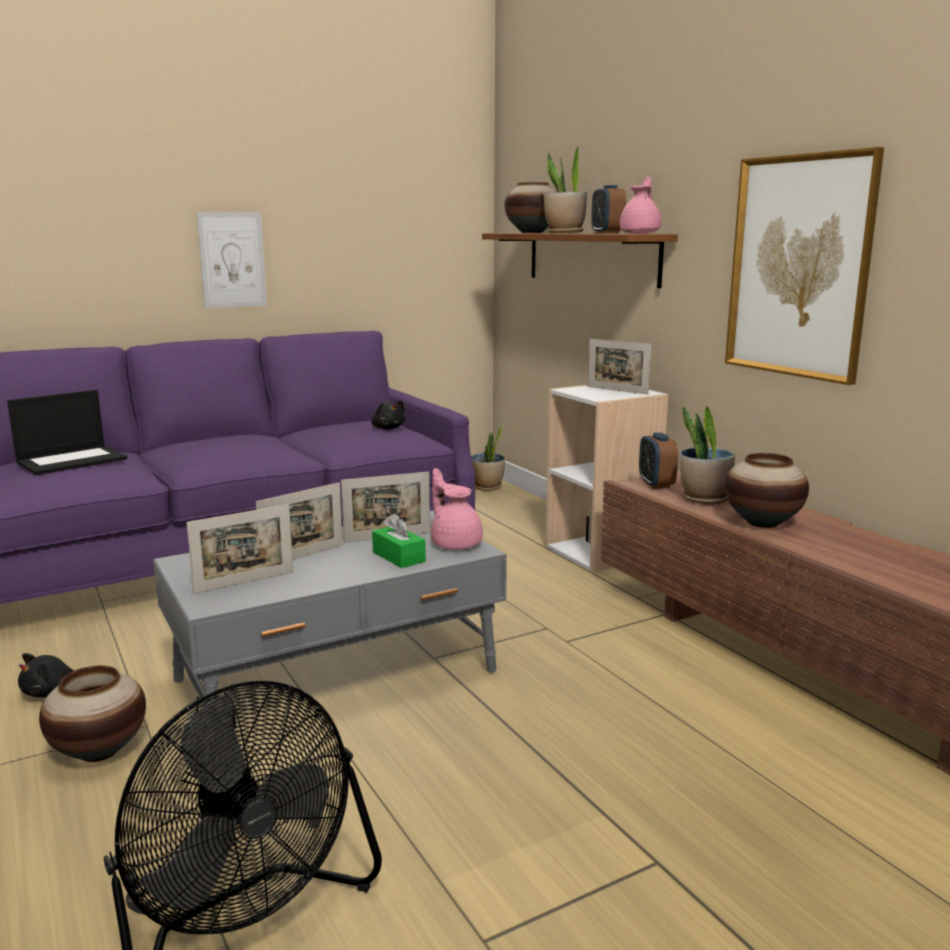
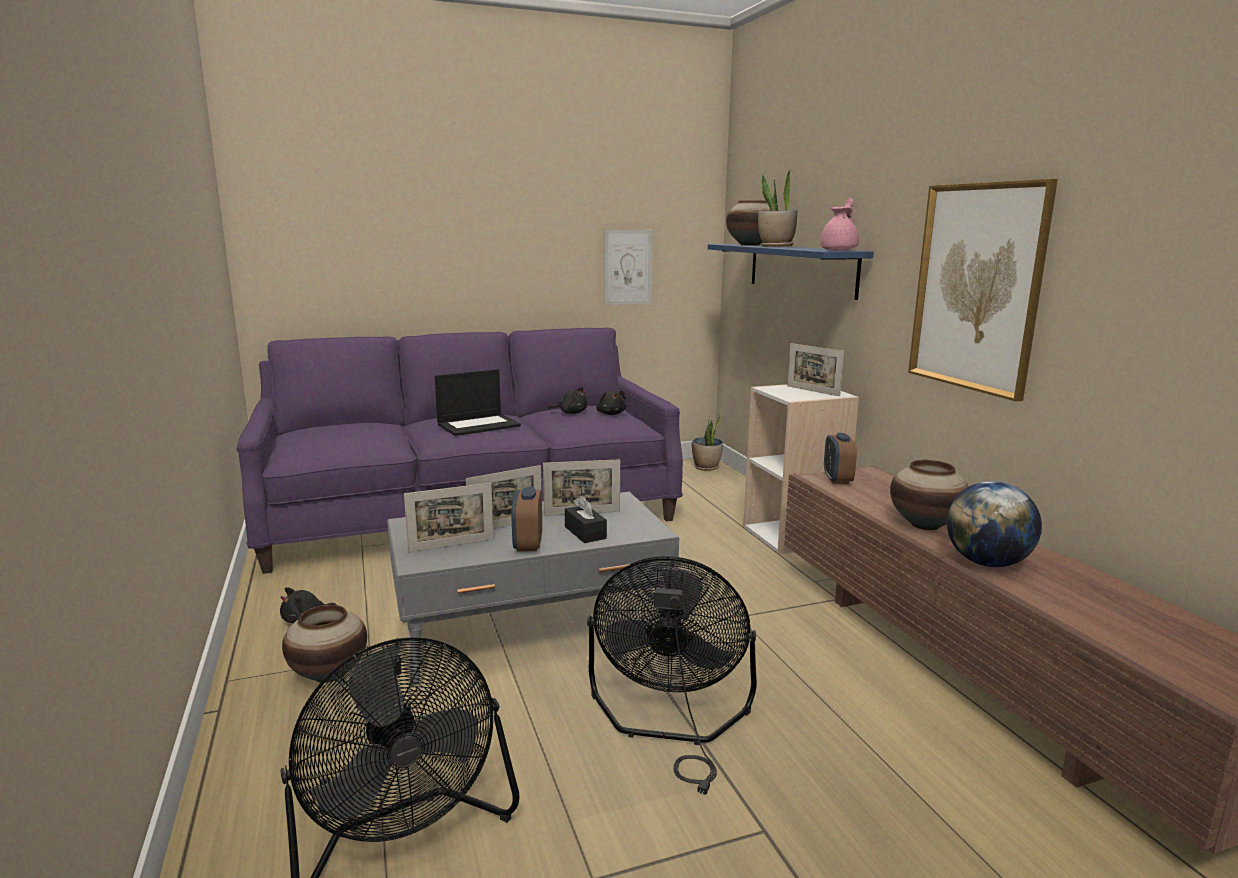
camera: 10 degrees right, 0 degrees up
(72, 460) = (346, 430): laptop -> laptop (479, 425)
(232, 260) = (491, 265): picture -> picture (628, 267)
(341, 429) = (571, 413): none -> black plush toy
(398, 557) = (585, 532): green tissue box -> black tissue box
(455, 543) = (638, 524): pink teapot -> none
(526, 763) = (672, 725): none -> black fan
(591, 258) = (801, 269): brown shelf -> blue shelf
(607, 233) = (812, 248): alarm clock -> alarm clock (528, 545)
(704, 499) = (877, 497): potted plant -> none
(837, 555) = (987, 563): none -> globe

